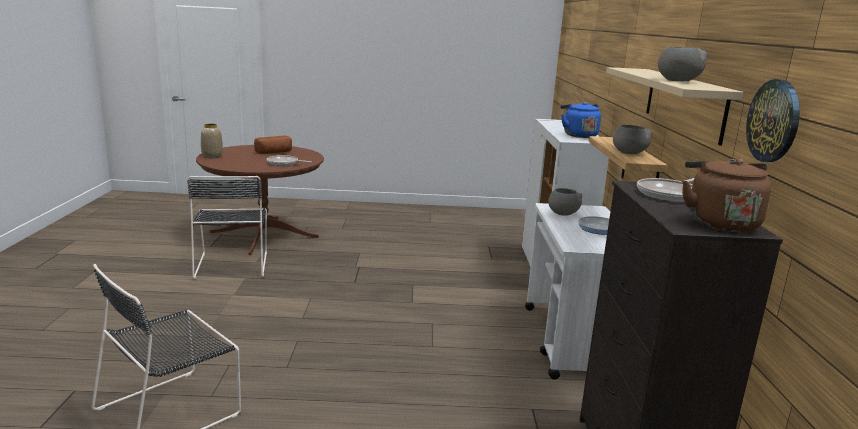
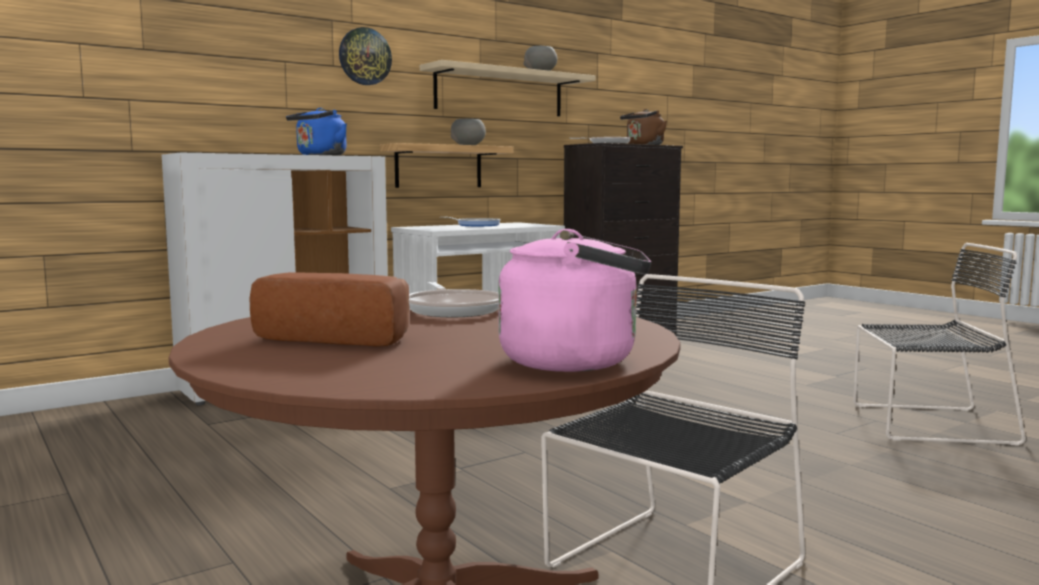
camera: 125 degrees left, 10 degrees down
(212, 156) = (577, 362): vase -> pink kettle
(562, 213) = (454, 228): grey bowl -> none
(774, 121) = (600, 93): wall clock -> wall clock (364, 56)

